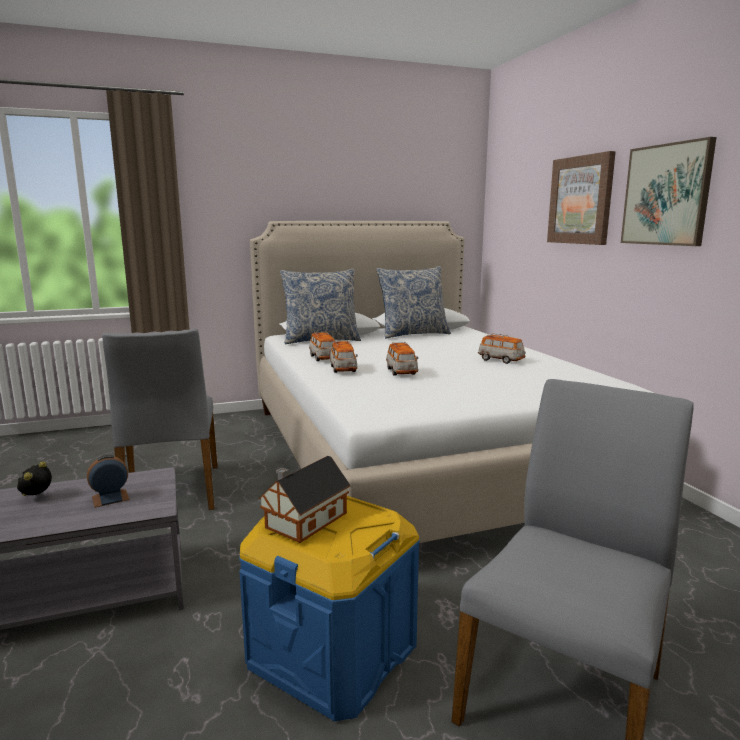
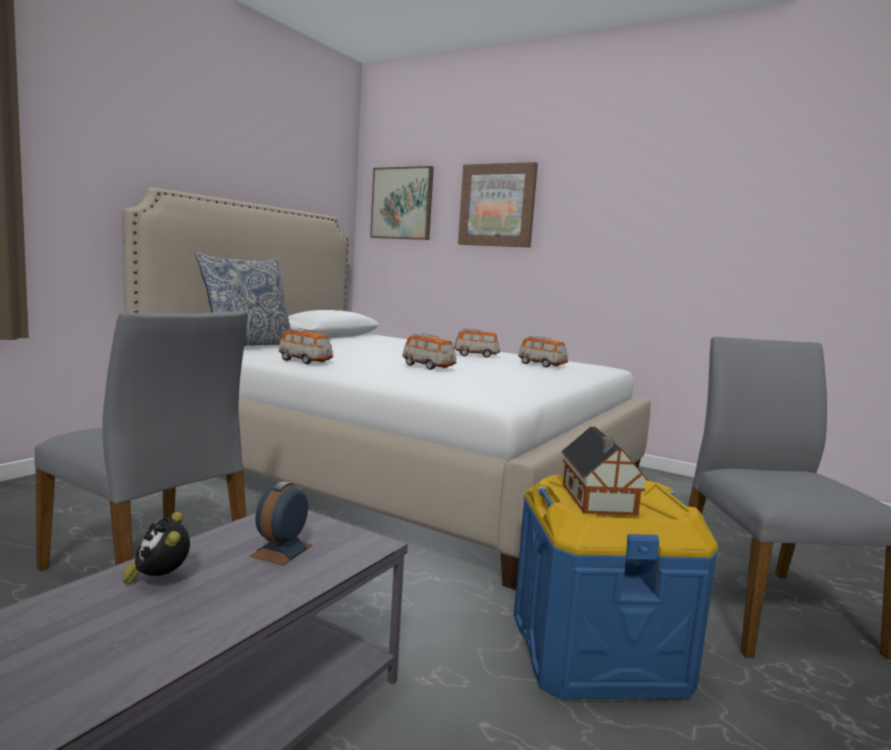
camera: 40 degrees left, 5 degrees down
(343, 369) = (360, 369): toy car -> toy car (542, 365)
(413, 334) = (334, 339): pillow -> none
(666, 195) = (596, 205): picture -> picture (402, 203)

